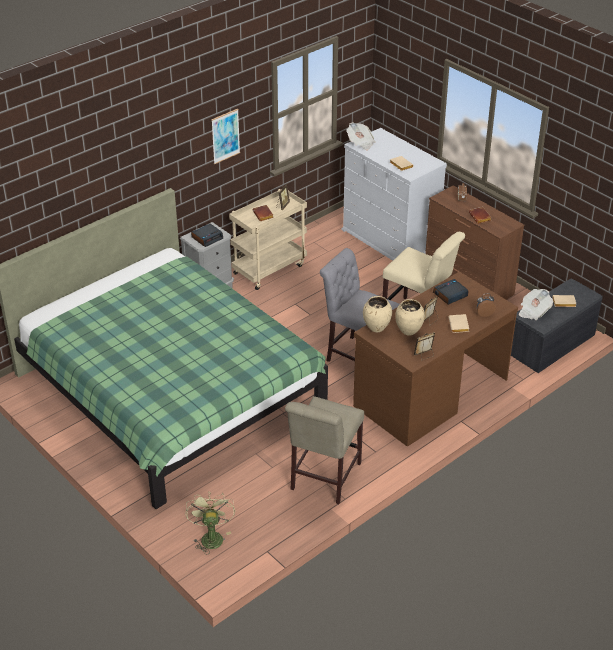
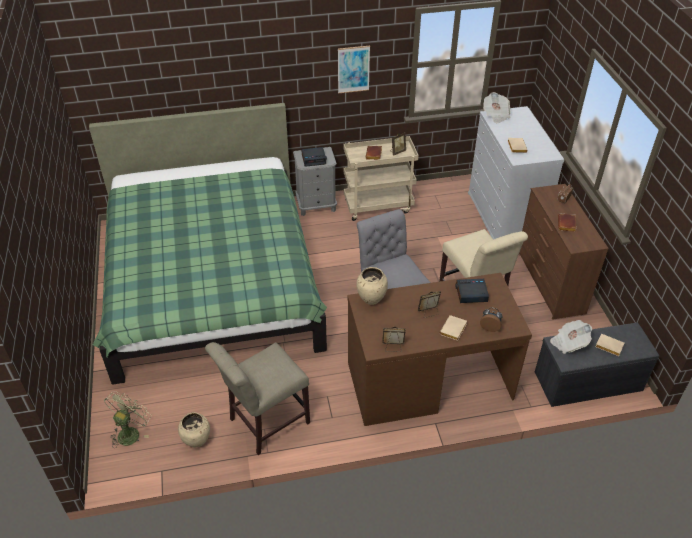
camera: 30 degrees right, 5 degrees up
(408, 331) = (399, 315): beige vase -> beige vase (197, 441)

